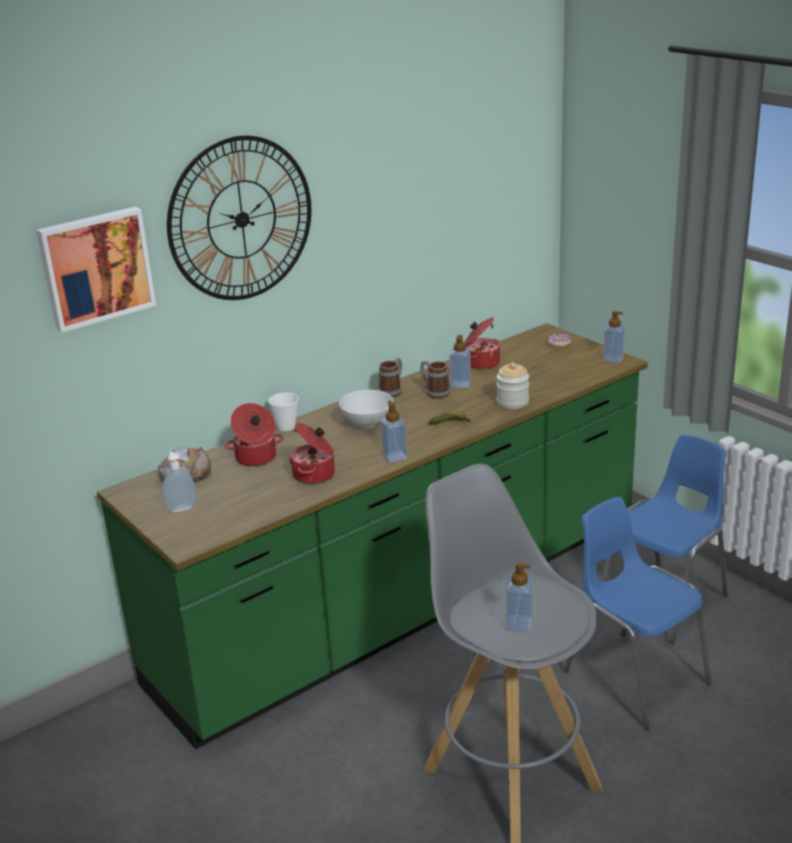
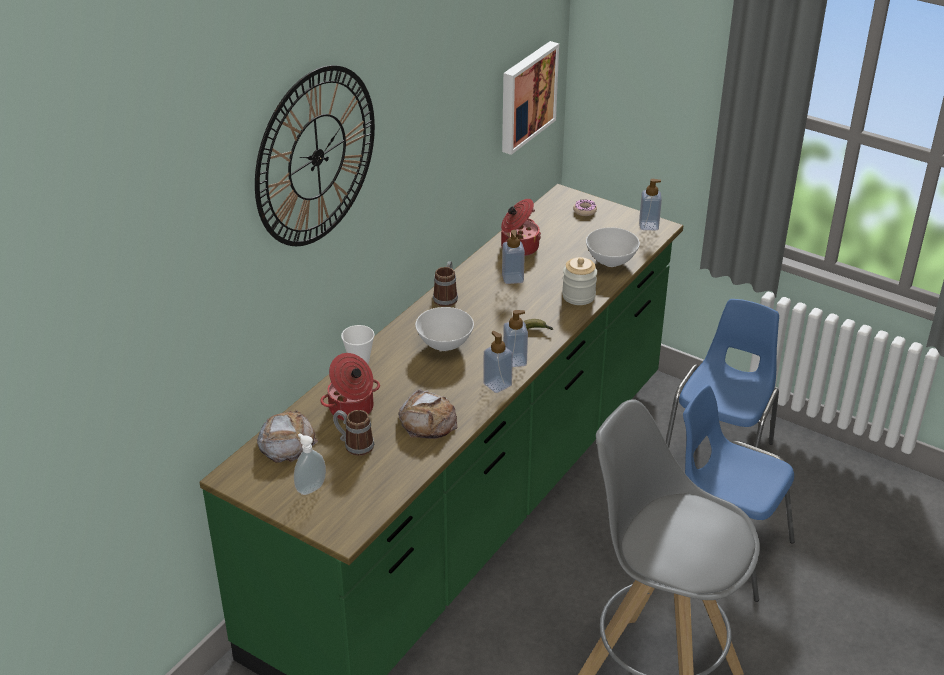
camera: 20 degrees left, 10 degrees up
(95, 267) = (194, 248): picture -> picture (526, 96)
(315, 475) = (428, 421): cooking pot -> bread
(434, 392) = (491, 293): mug -> mug (354, 445)
(519, 623) = (695, 552): soap dispenser -> soap dispenser (514, 361)
(559, 382) = (610, 263): none -> white bowl

